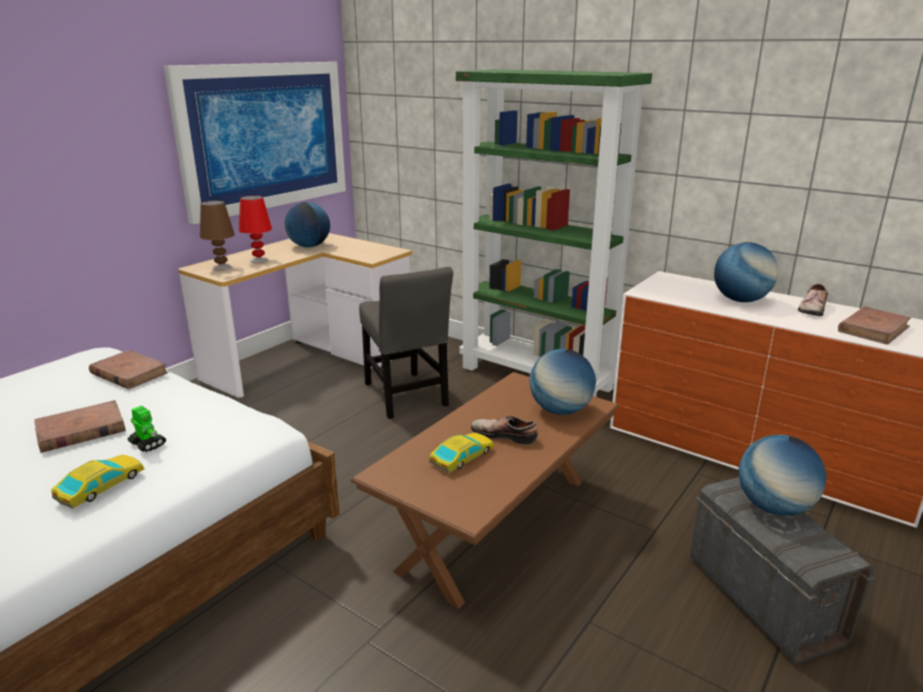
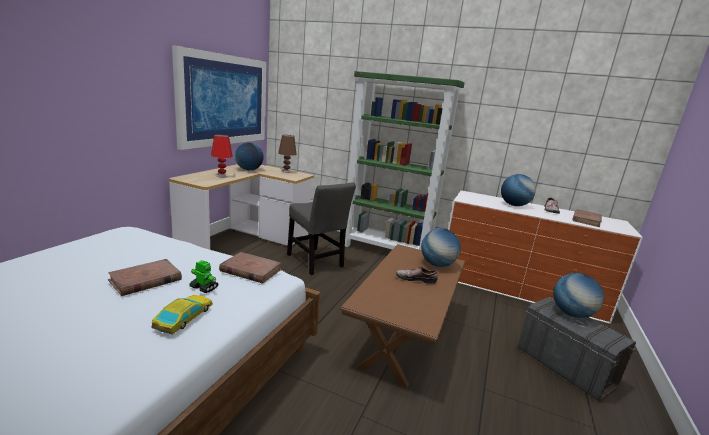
camera: 15 degrees left, 5 degrees down
(129, 373) = (160, 242): brown book -> brown book (250, 270)
(222, 267) = (199, 179): brown table lamp -> brown table lamp (286, 171)
(462, 457) = (400, 292): toy car -> none

